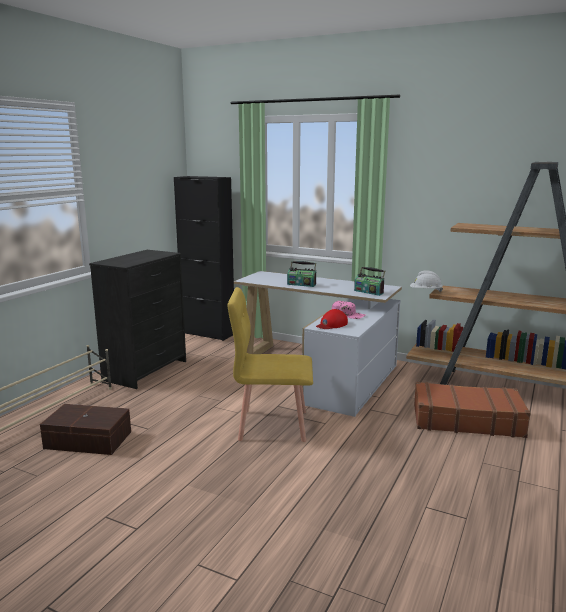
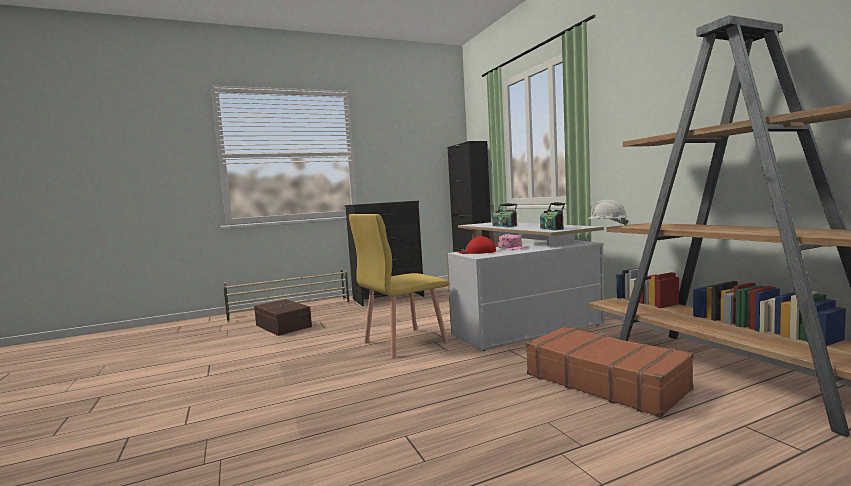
camera: 40 degrees right, 10 degrees down
(272, 425) = (404, 342): yellow chair -> yellow chair turned 75 degrees counterclockwise

